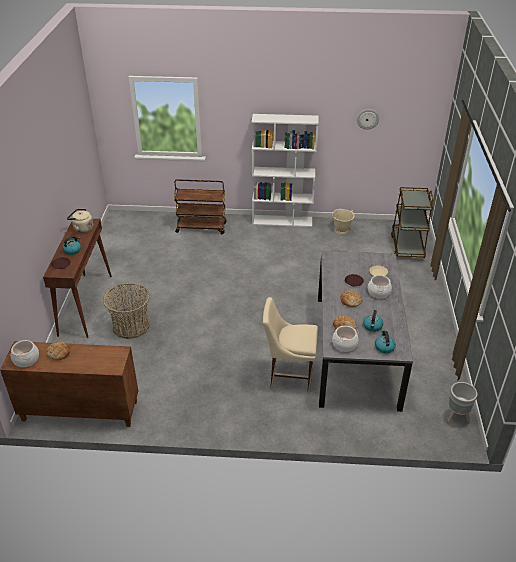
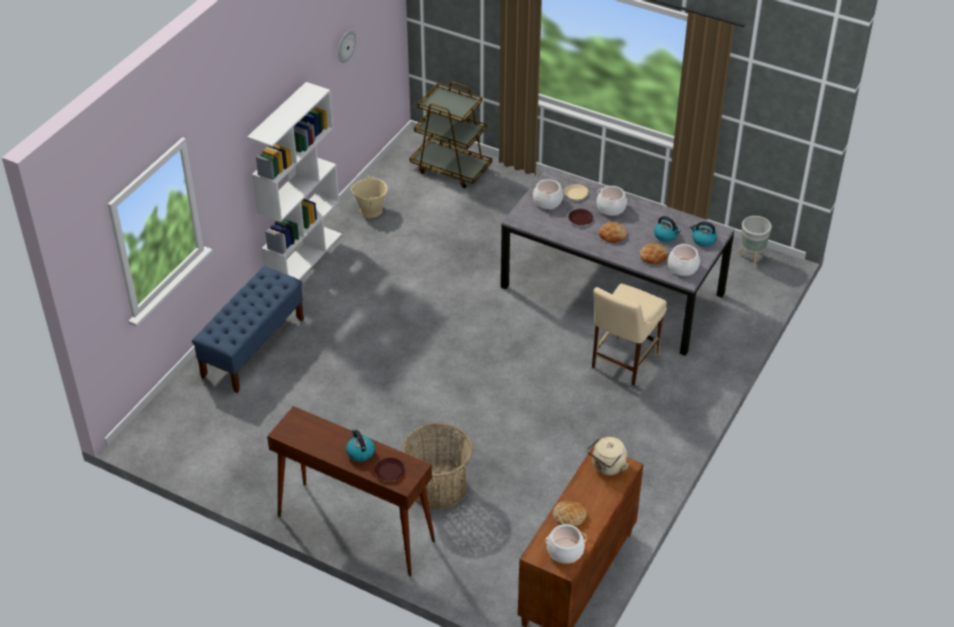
camera: 65 degrees left, 5 degrees up
(82, 228) = (307, 431): beige kettle -> beige kettle (607, 467)
(201, 227) = (253, 347): brown cart -> blue bench
(359, 263) = (547, 201): none -> cooking pot

